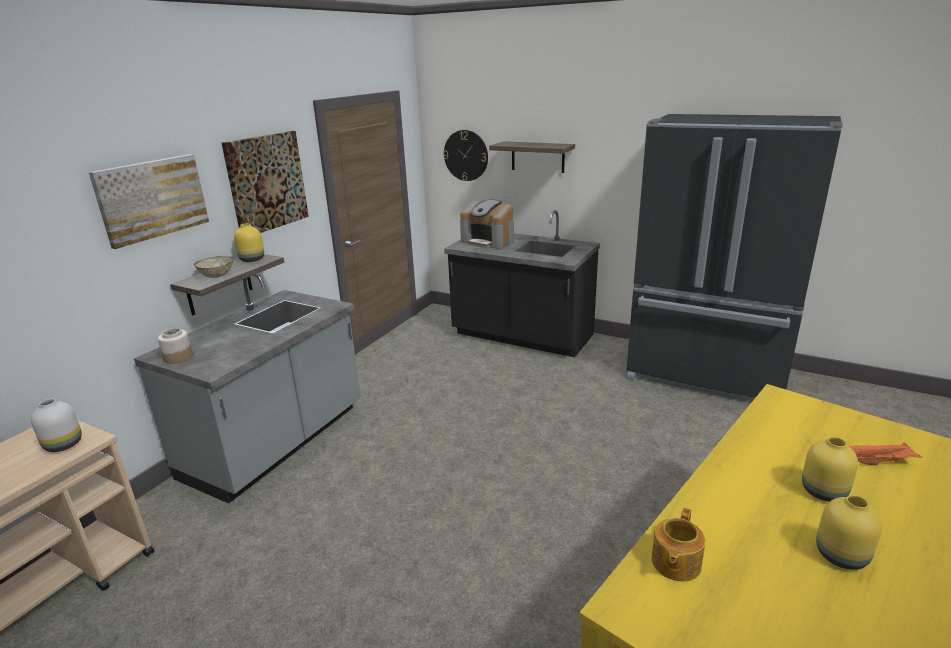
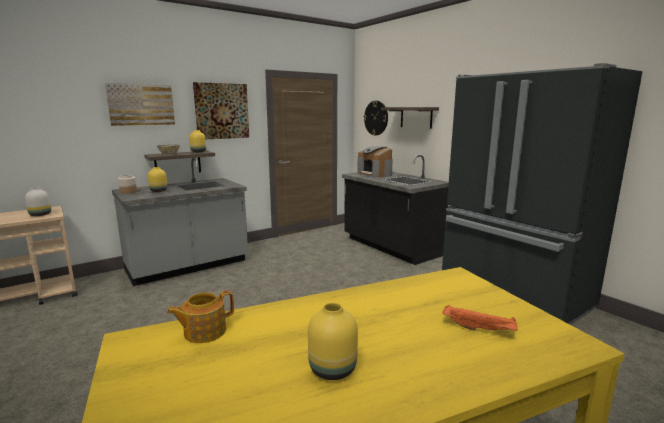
camera: 25 degrees right, 10 degrees down
(825, 492) = (392, 332): yellow vase -> yellow vase (159, 191)

